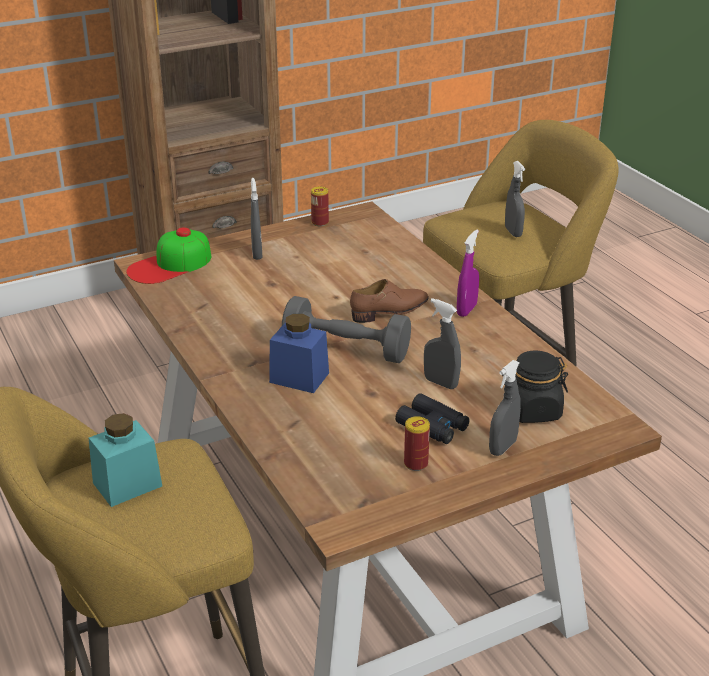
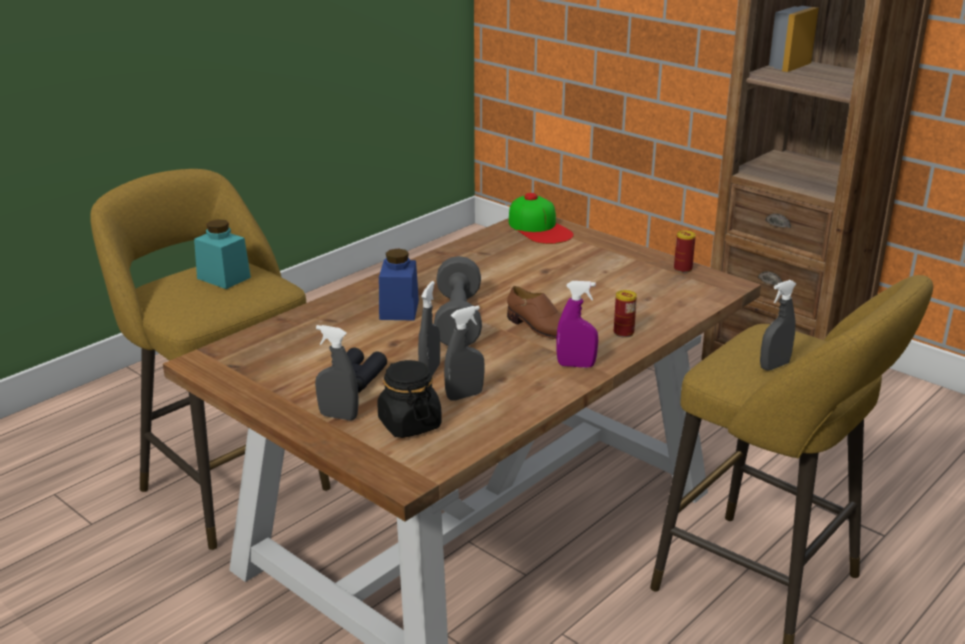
camera: 70 degrees right, 5 degrees down
(170, 265) = (539, 228): cap -> cap turned 150 degrees counterclockwise
(257, 253) = (593, 255): grey spray bottle -> grey spray bottle (464, 395)
(416, 464) = (295, 379): can -> can (623, 333)

